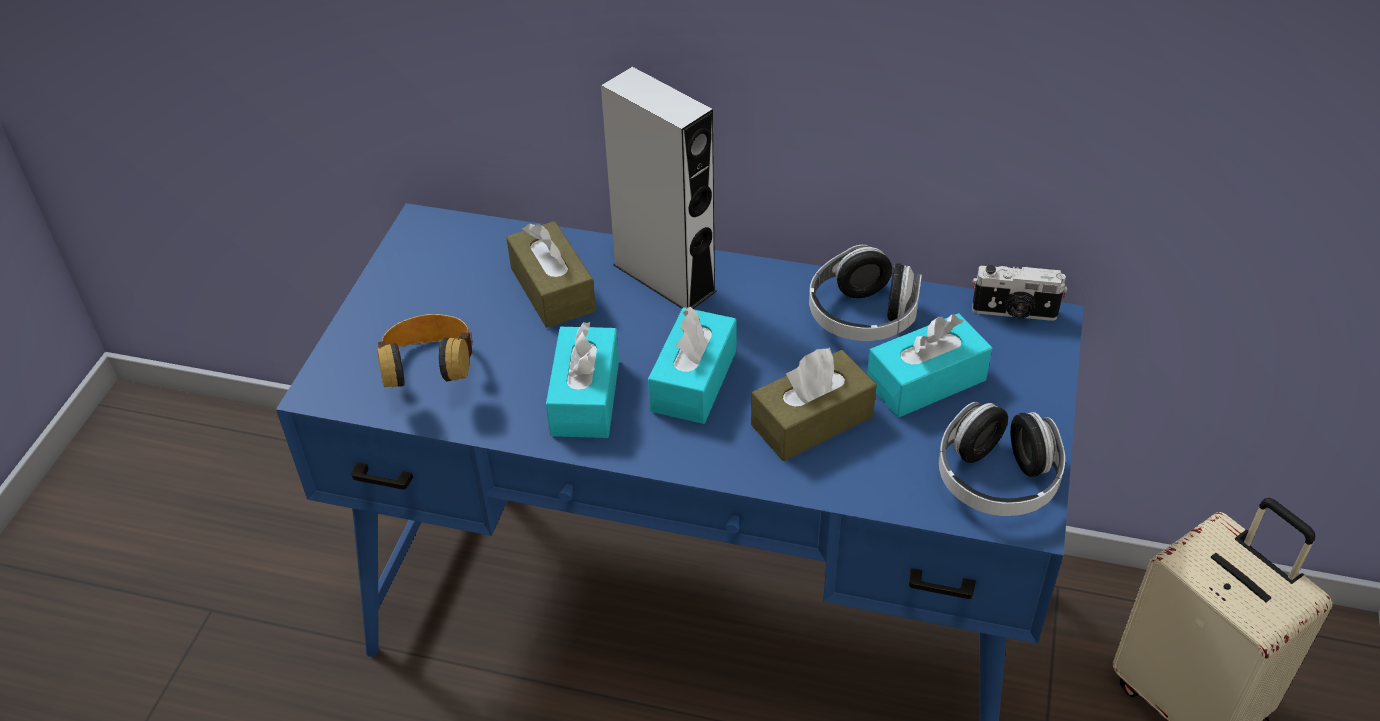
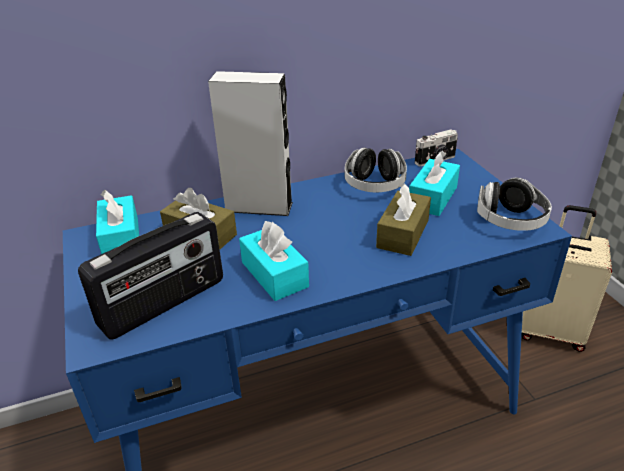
camera: 35 degrees left, 10 degrees down
(431, 373) = (164, 304): headphones -> radio
(693, 381) = (325, 242): turquoise tissue box -> turquoise tissue box (121, 238)

